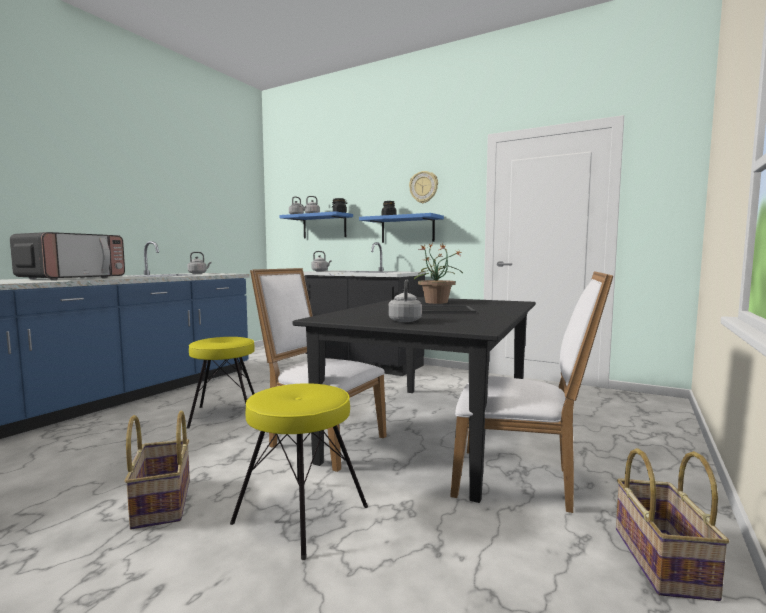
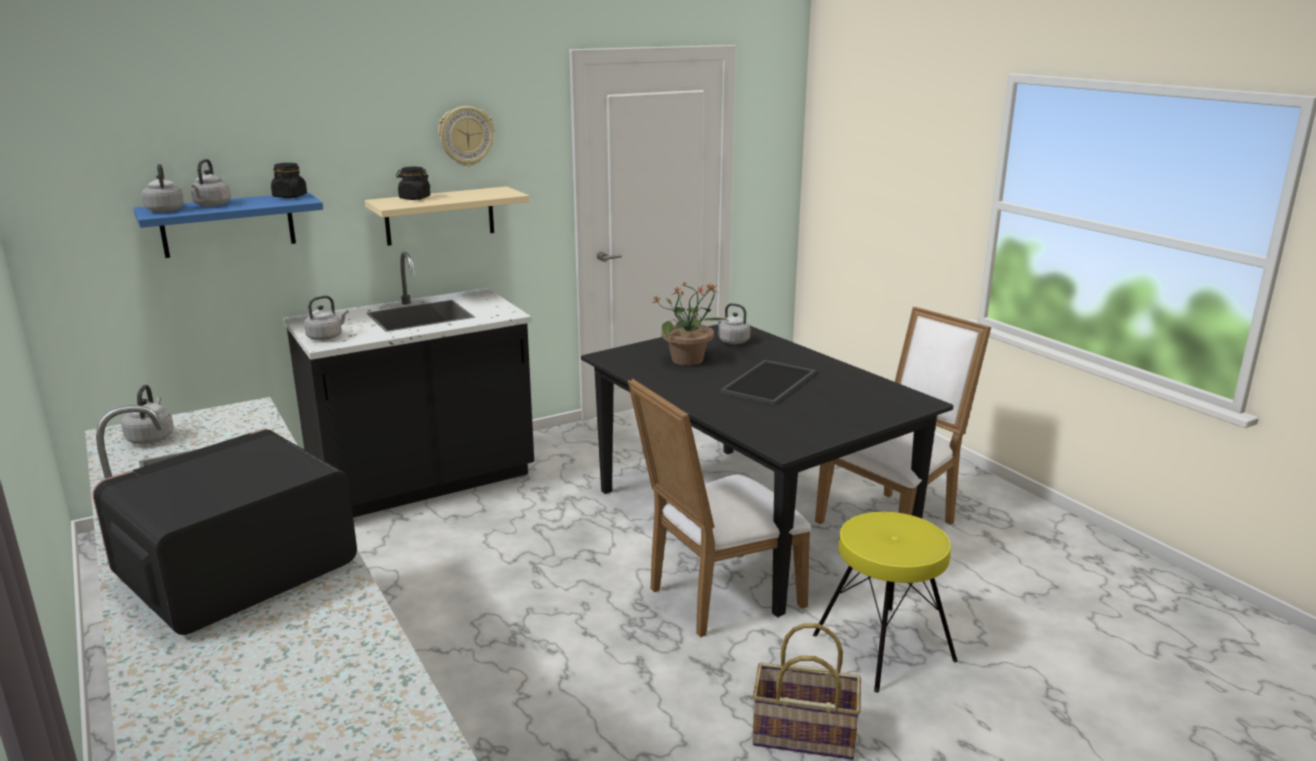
camera: 60 degrees left, 15 degrees up
(72, 278) = (236, 574): microwave -> microwave turned 105 degrees counterclockwise
(224, 415) = (536, 656): yellow stool -> none
(405, 320) = (841, 413): grey kettle -> grey kettle (732, 341)
(407, 229) = (440, 216): blue shelf -> beige shelf
(660, 561) = (1023, 522): basket -> none

